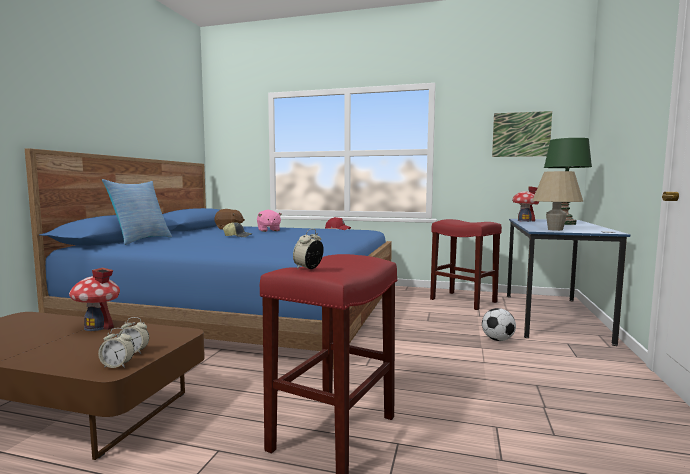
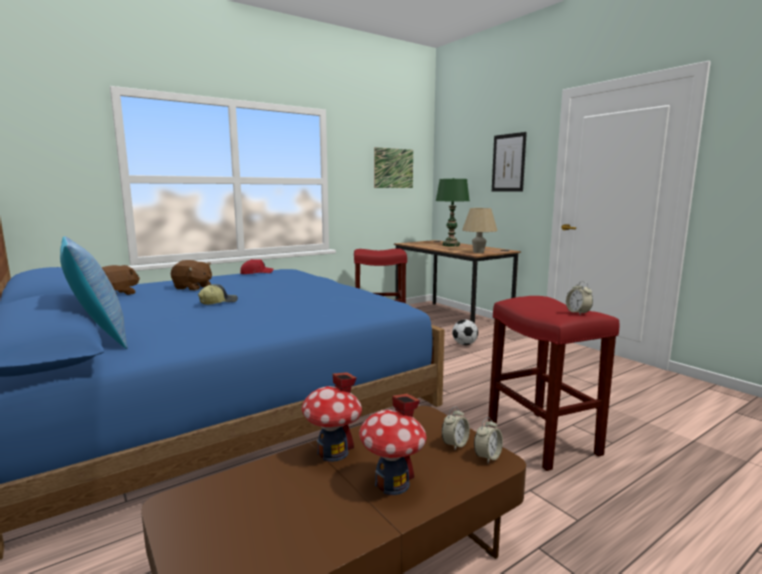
camera: 50 degrees left, 5 degrees up
(268, 230) = (193, 287): pink plush toy -> brown plush toy
(524, 221) = (418, 245): toy house -> toy house (392, 483)
(552, 316) = (450, 318): blue desk -> brown desk
(634, 109) = (508, 163): none -> picture

